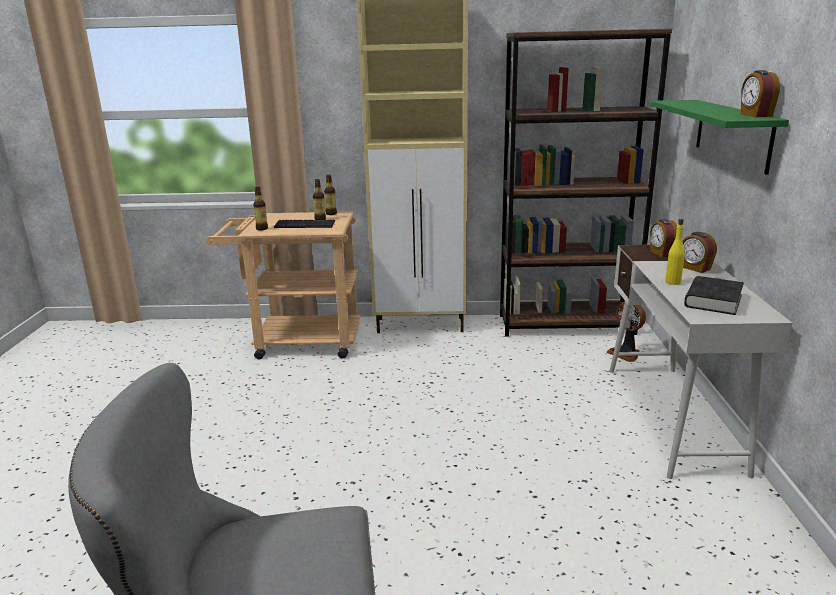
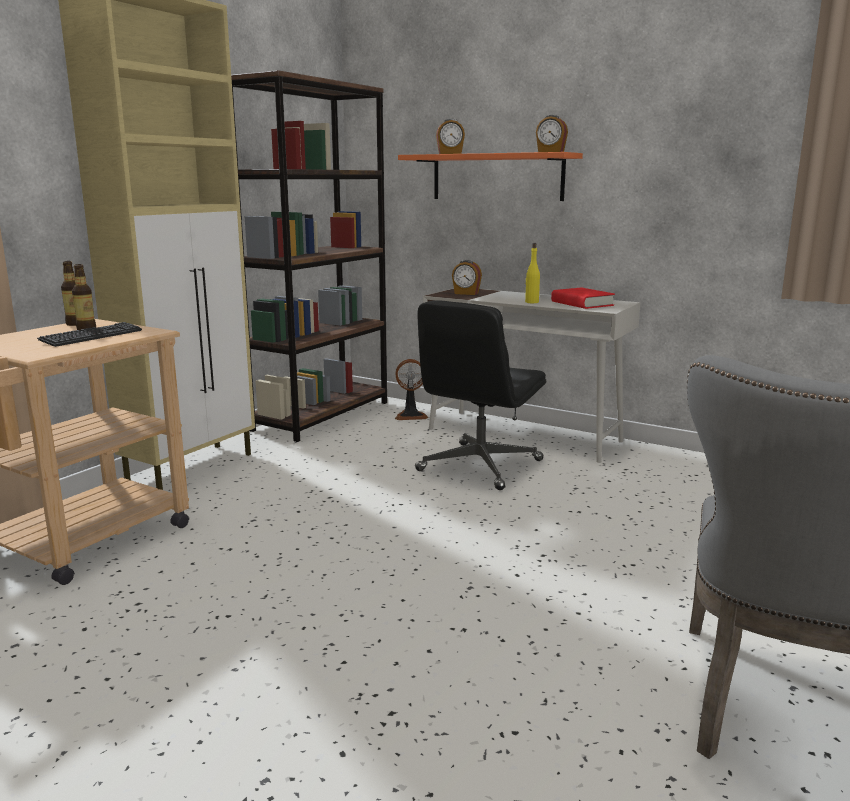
camera: 60 degrees left, 5 degrees down
(262, 229) = (39, 351): bottle -> none
(564, 419) = (479, 466): none -> black office chair
(695, 268) = (513, 295): alarm clock -> alarm clock (450, 154)
(713, 301) = (582, 303): black book -> red book
(732, 134) = (497, 177): green shelf -> orange shelf

